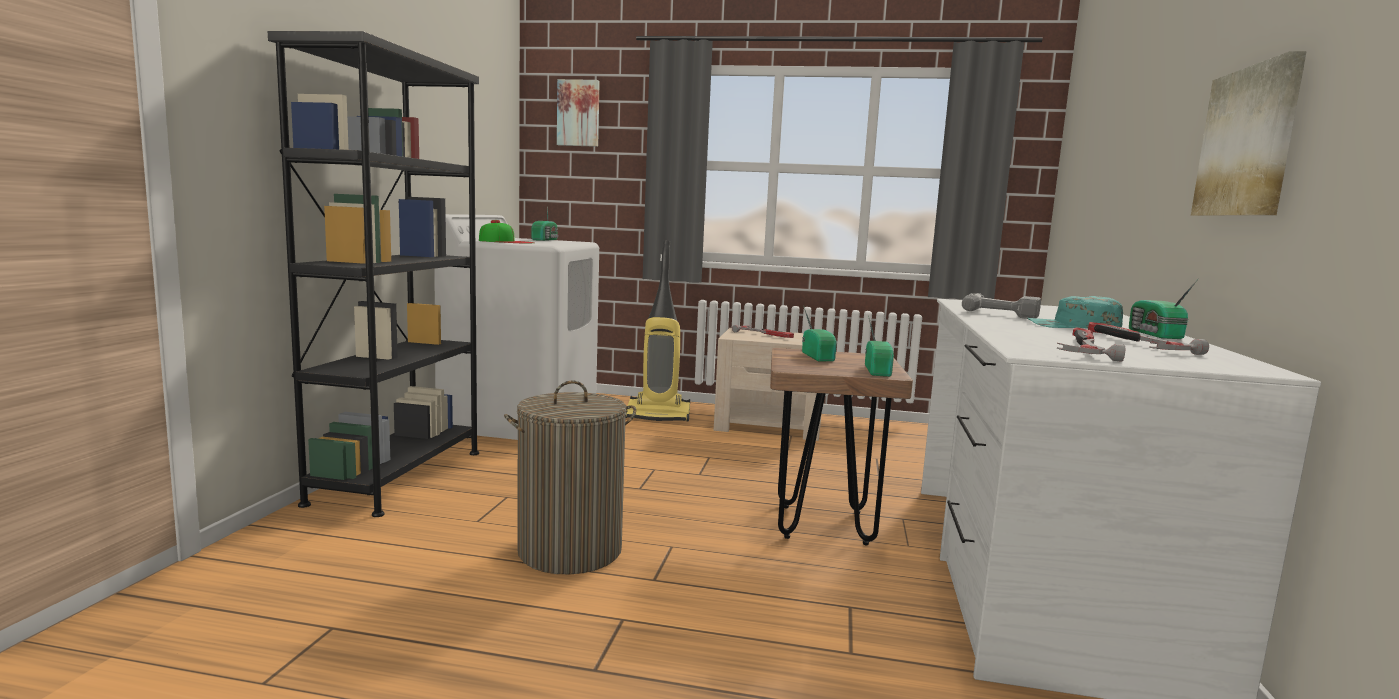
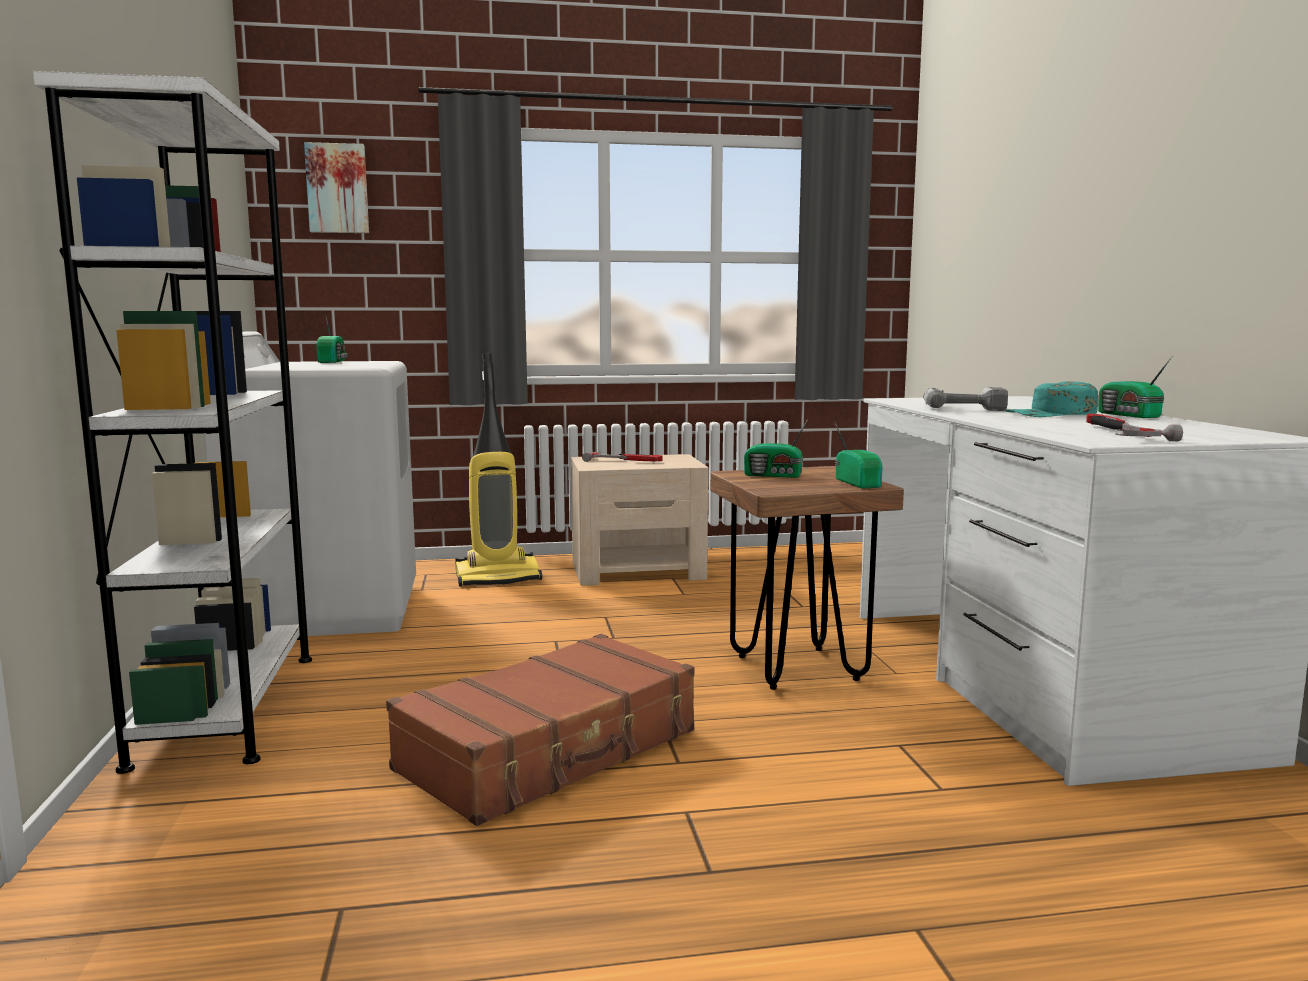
camera: 20 degrees left, 0 degrees up
(398, 476) = (227, 707): black bookcase -> white bookcase
(506, 241) = (304, 367): cap -> none
(570, 550) = (551, 751): laundry basket -> brown suitcase
(818, 356) = (774, 475): radio -> radio turned 135 degrees clockwise
(1132, 343) = (1137, 424): hammer -> none
(1249, 142) = (1205, 222): picture -> none

